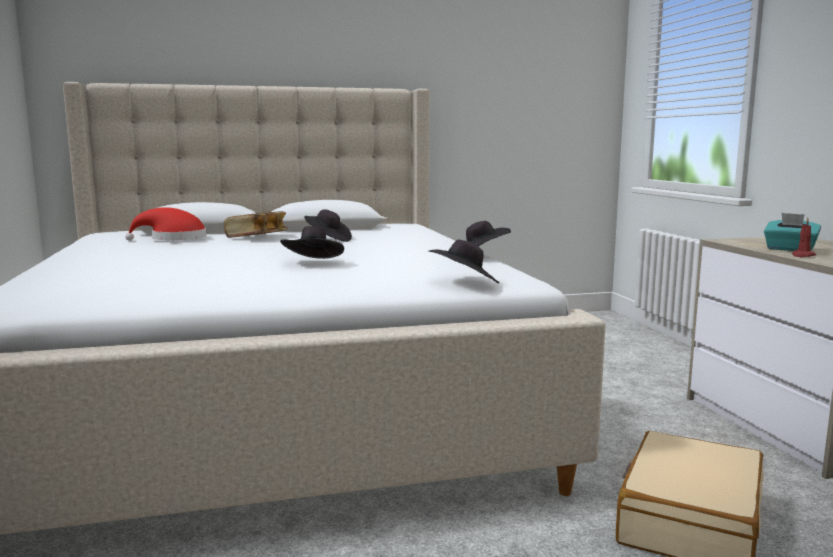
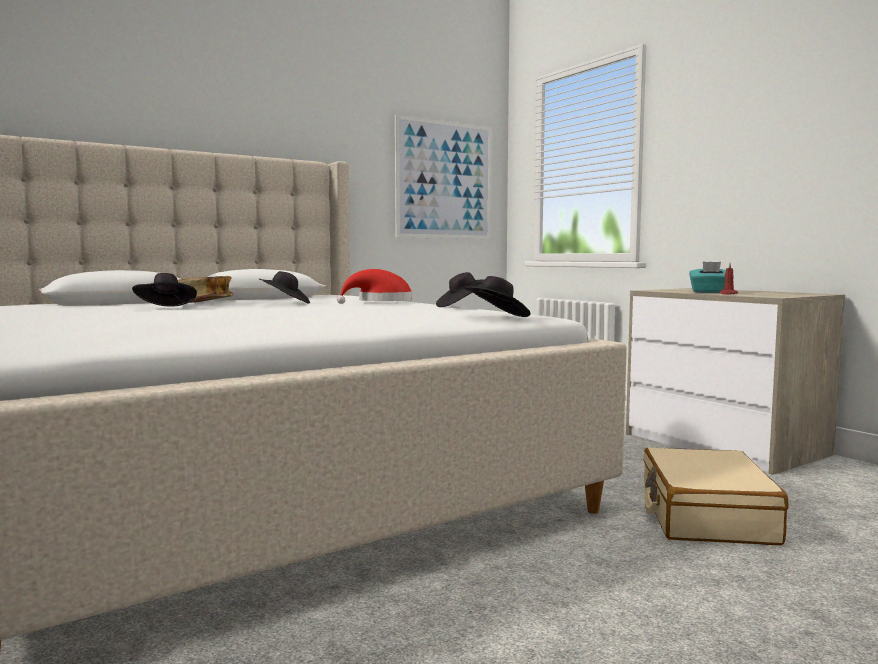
camera: 20 degrees left, 5 degrees down
(174, 239) = (106, 306): red hat -> red hat (381, 302)
(313, 263) = (315, 313): black hat -> black hat (166, 308)
(545, 99) = (444, 180): none -> picture

